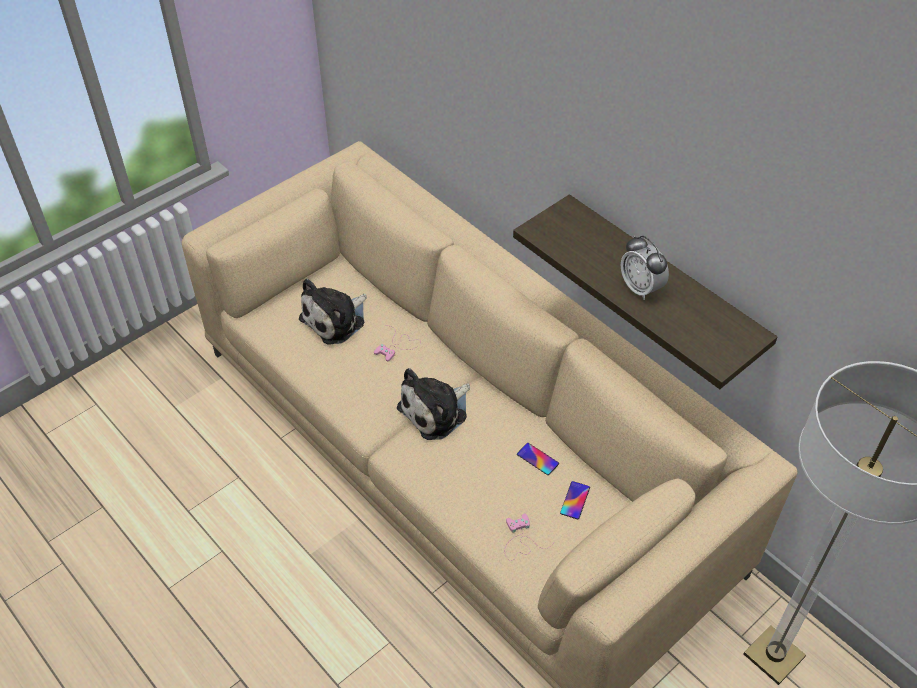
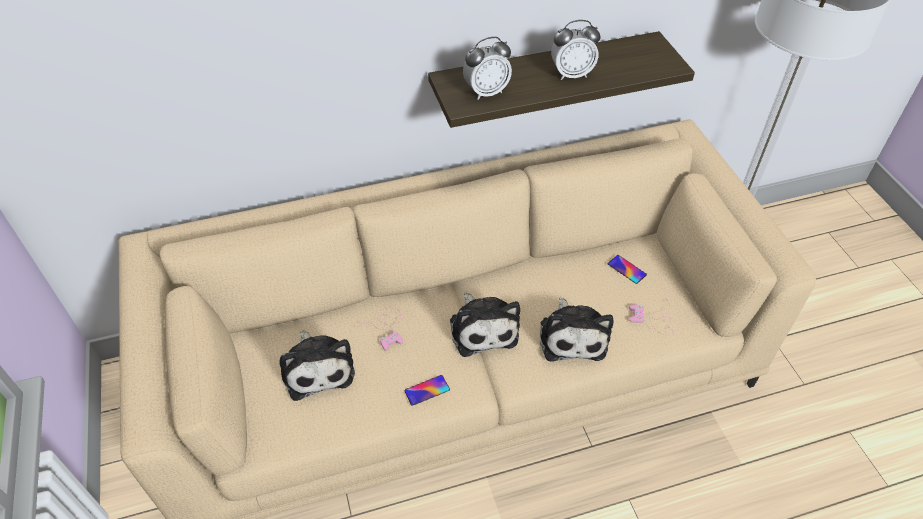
camera: 65 degrees left, 0 degrees up
(463, 480) = (572, 336): none -> plush toy
(537, 459) = (574, 276): phone -> phone (427, 390)
(567, 239) = (486, 92): none -> alarm clock

